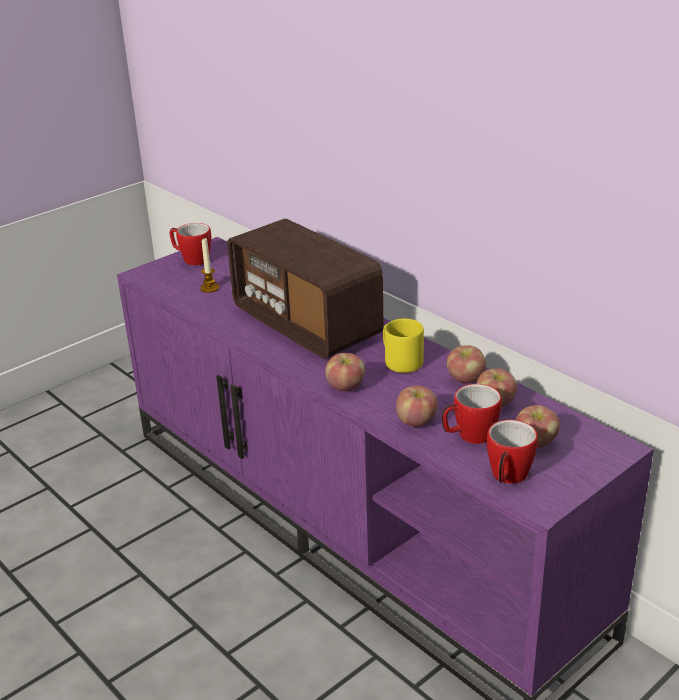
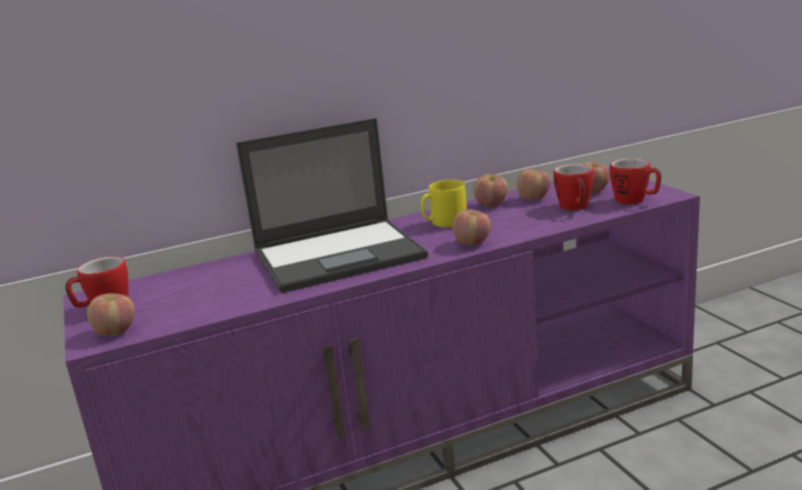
camera: 70 degrees left, 10 degrees down
(209, 288) = (196, 299): candle -> none
(306, 325) = (340, 254): radio -> laptop
(416, 421) = (545, 222): apple -> apple (116, 332)

